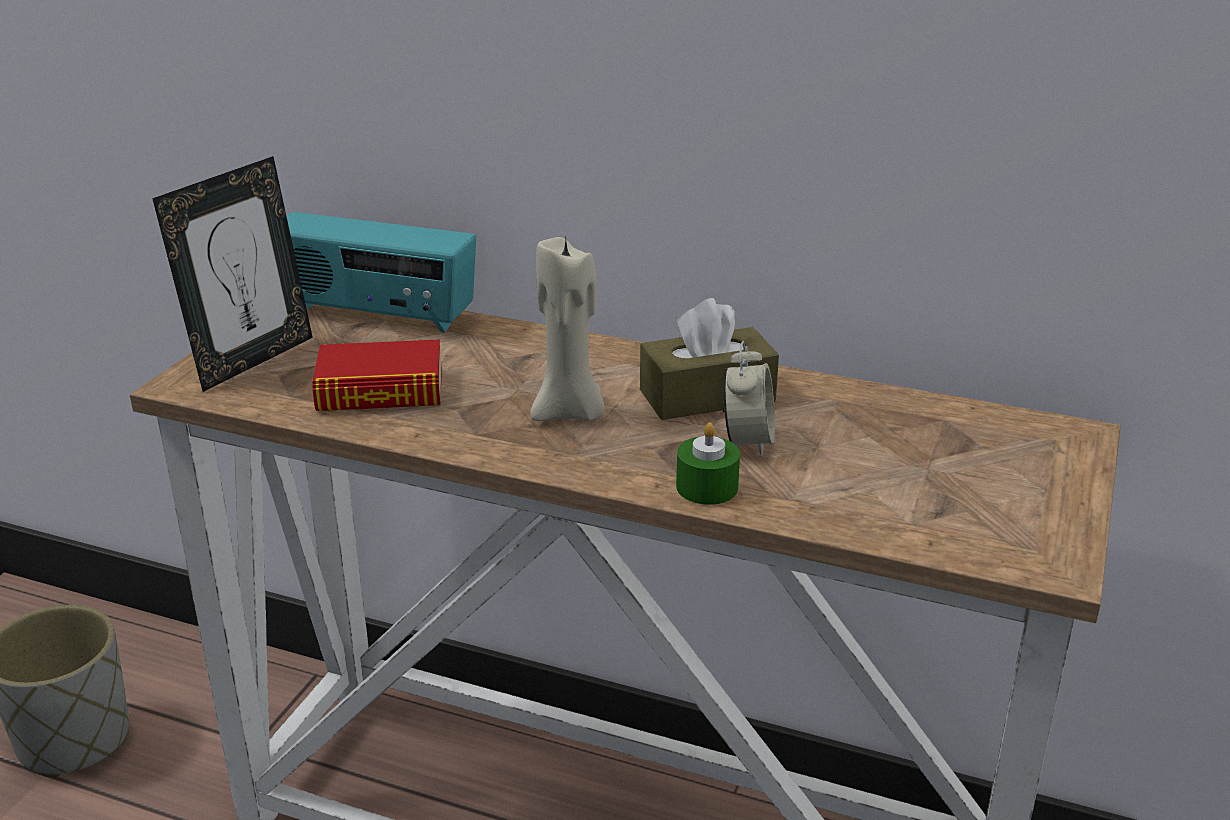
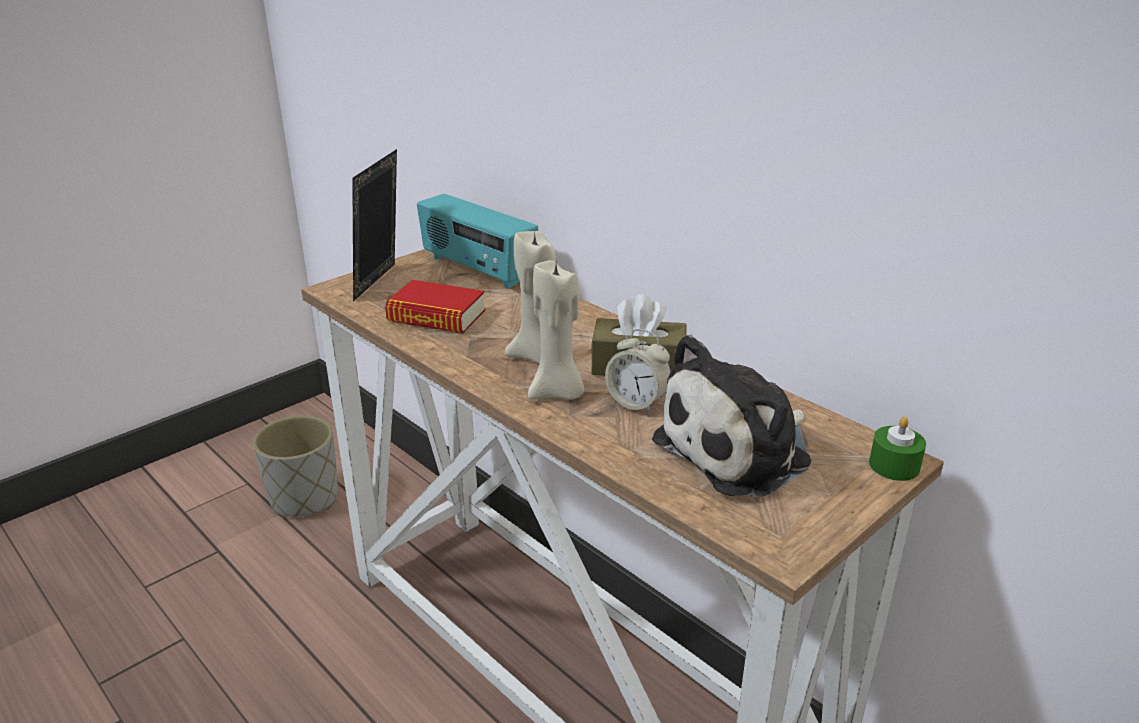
camera: 25 degrees right, 0 degrees up
(251, 360) = (381, 283): picture frame -> picture frame turned 135 degrees clockwise
(640, 452) = (558, 393): none -> beige candle
(707, 487) = (580, 426): green candle -> green candle (894, 466)
(747, 441) = (637, 403): alarm clock -> alarm clock turned 90 degrees clockwise
(912, 467) = (739, 451): none -> plush toy

